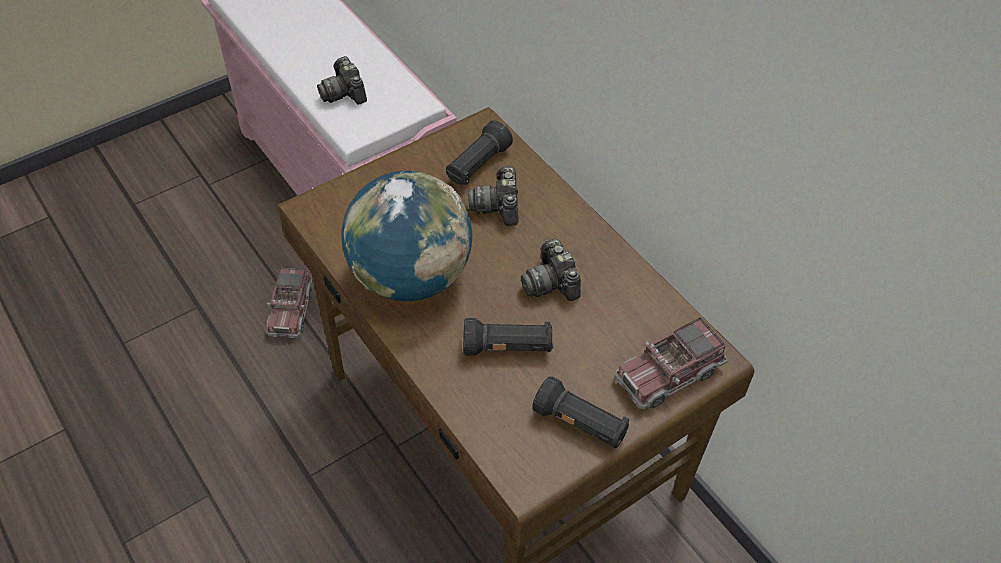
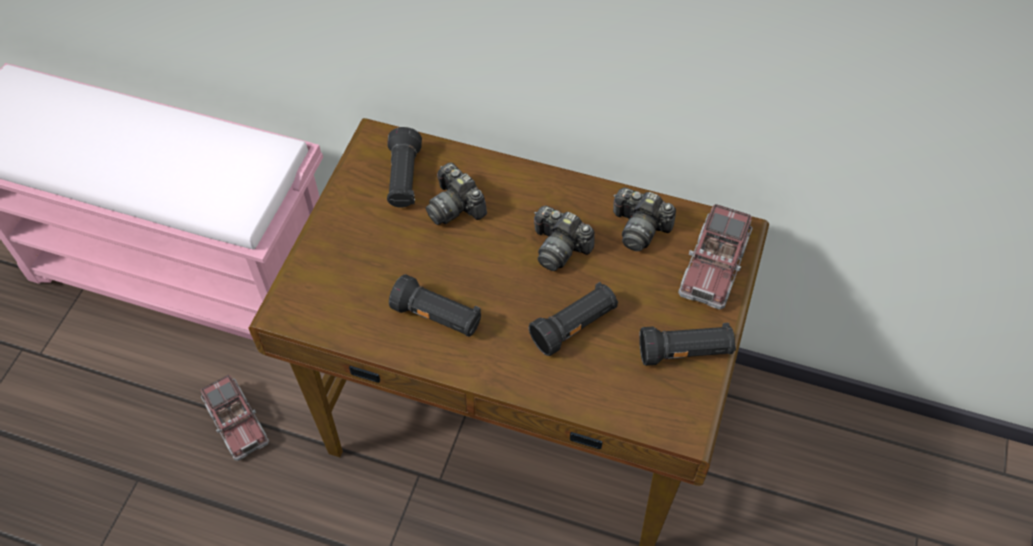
camera: 35 degrees left, 5 degrees up
(344, 93) = (193, 180): camera -> camera (639, 228)
(410, 277) = (437, 317): globe -> black flashlight

